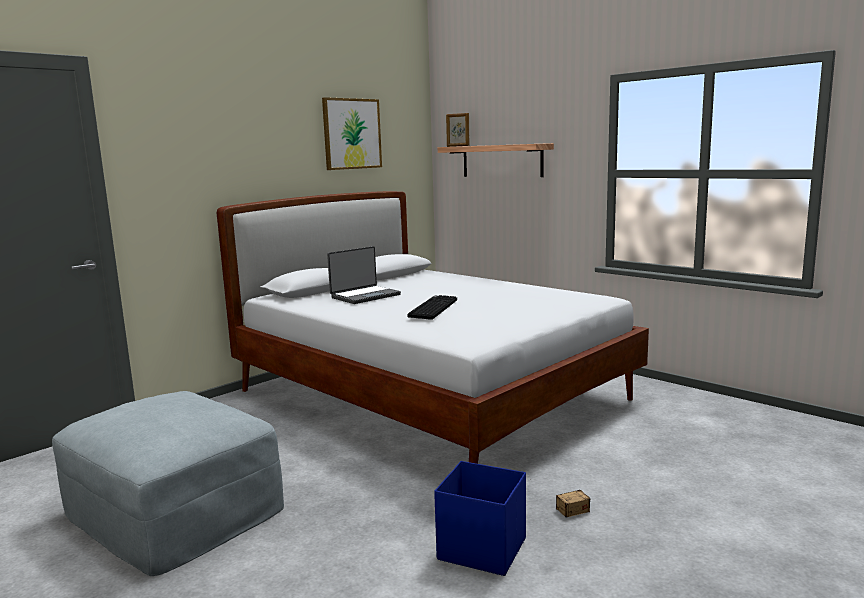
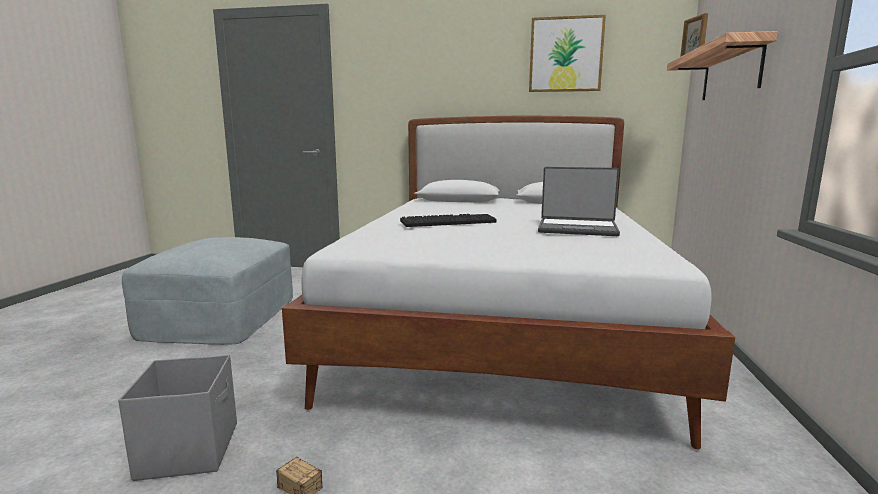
camera: 55 degrees right, 0 degrees up
(365, 296) = (467, 208): laptop -> laptop (577, 229)
(481, 548) = (190, 449): blue storage box -> grey storage box

